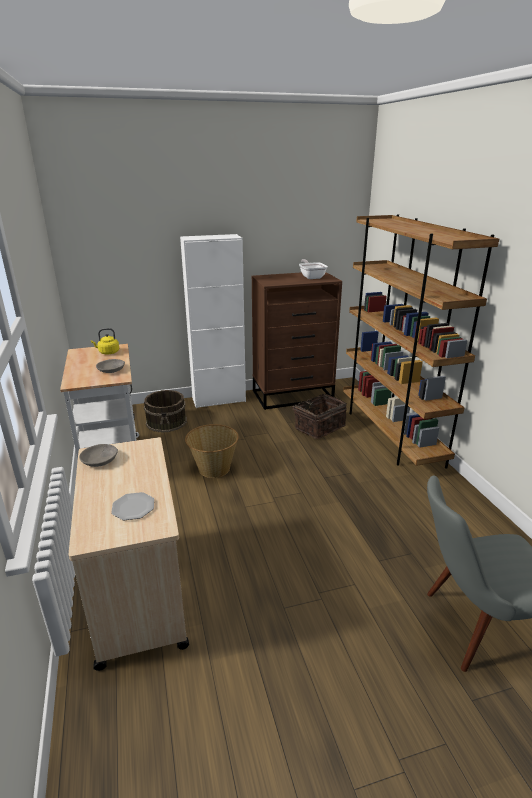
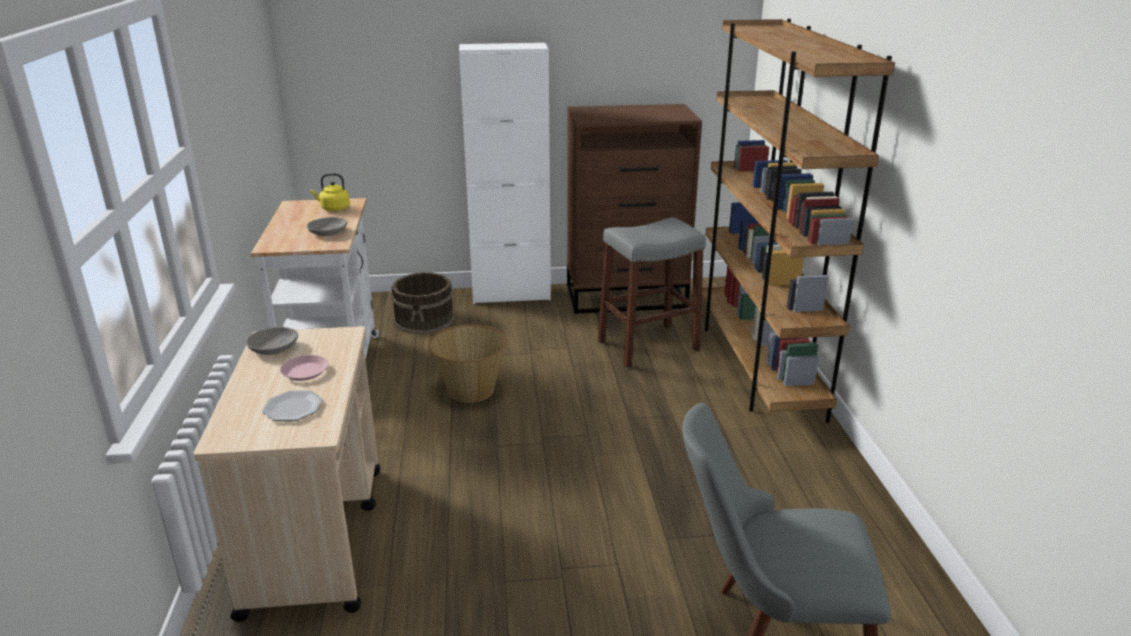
camera: 10 degrees right, 0 degrees up
(131, 477) = (305, 371): none -> pink plate
(311, 277) = (657, 112): frying pan -> none
(318, 427) = (648, 345): basket -> grey stool

